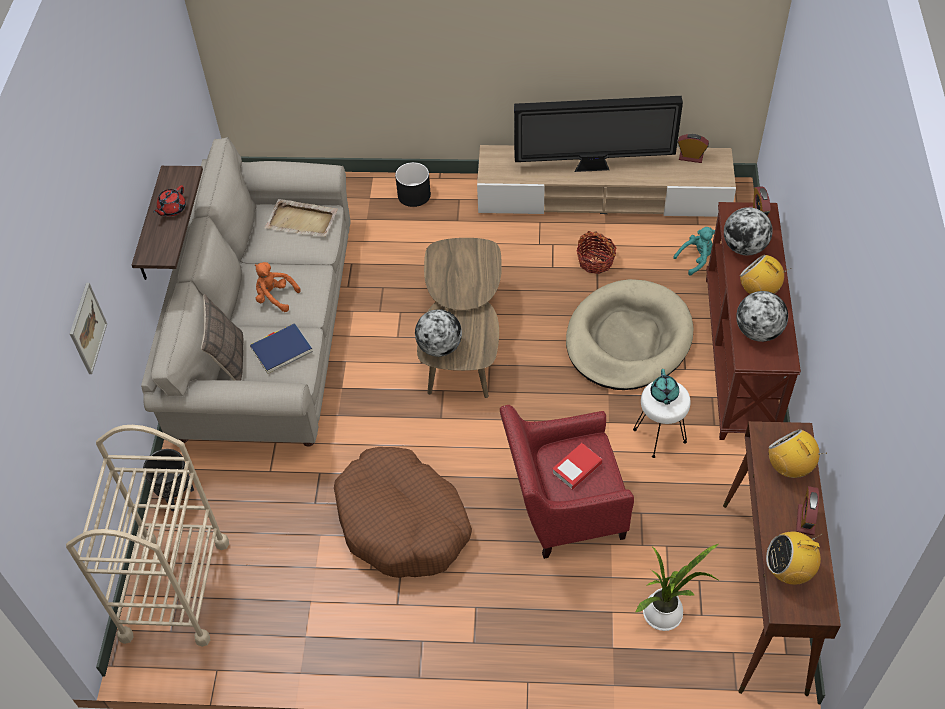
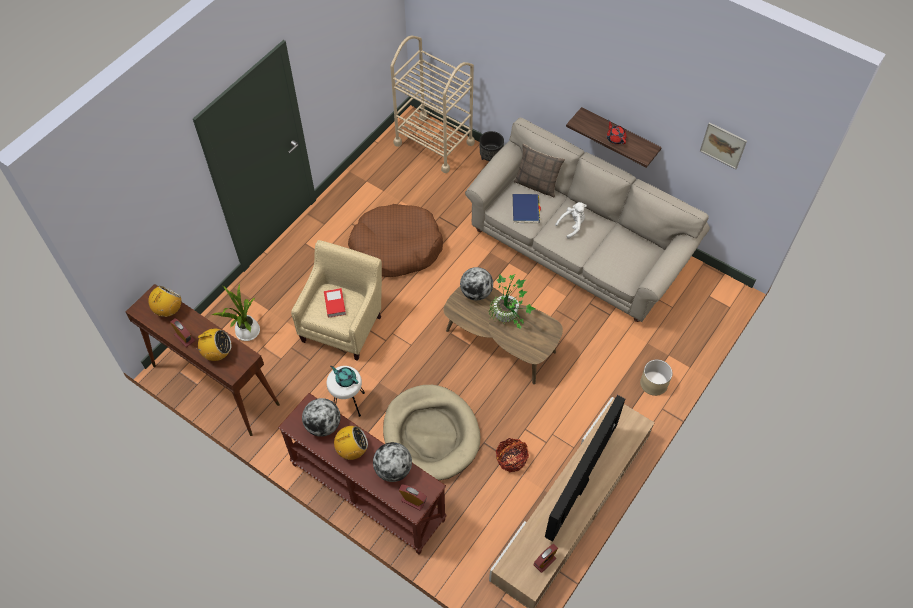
camera: 120 degrees right, 5 degrees up
(87, 328) = (518, 51): picture -> picture (723, 145)
(275, 297) = (572, 225): orange plush toy -> white plush toy
(302, 220) = (630, 265): beige tray -> none
(414, 195) = (654, 383): black planter -> beige planter
(458, 292) = (508, 319): none -> potted plant
(562, 508) = (344, 324): red armchair -> beige armchair
(696, 259) = (467, 527): turquoise plush toy -> none

